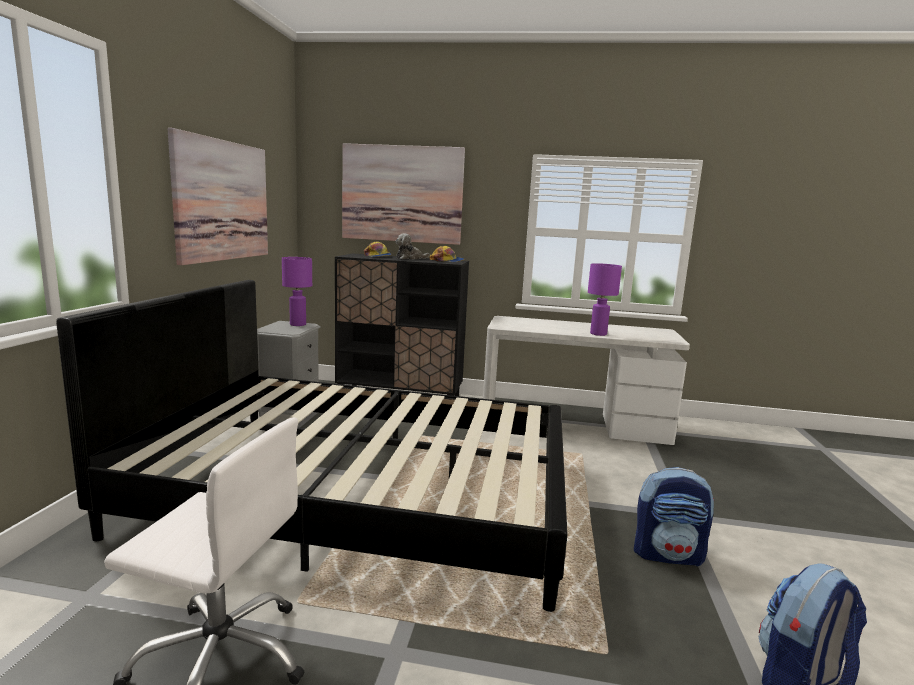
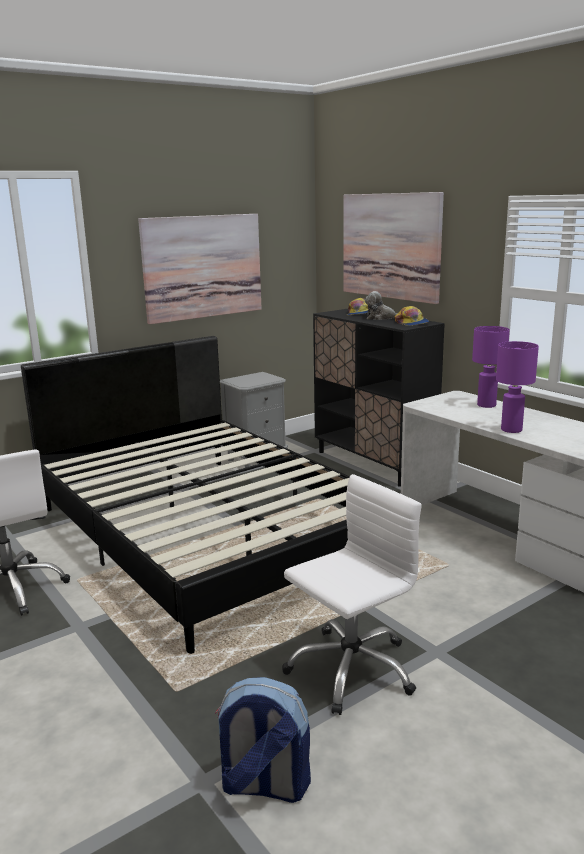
camera: 45 degrees right, 5 degrees up
(298, 324) = (266, 377): purple table lamp -> purple table lamp (486, 405)
(668, 554) = (351, 669): backpack -> white office chair

